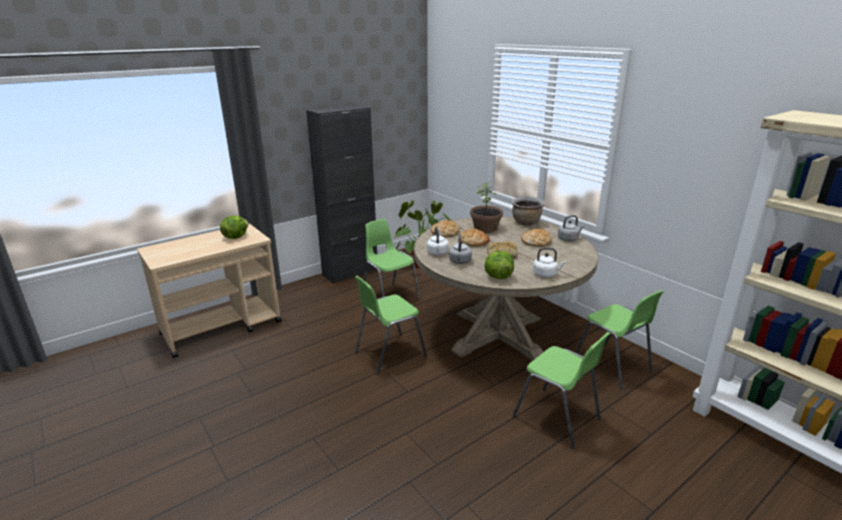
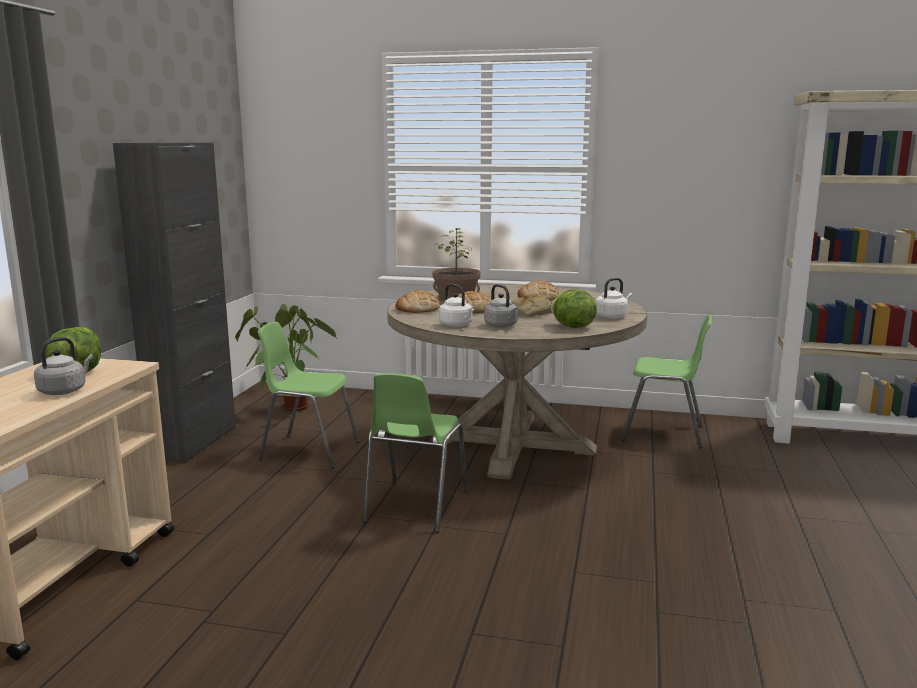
camera: 40 degrees left, 10 degrees down
(526, 223) = (490, 288): brown cooking pot -> none
(557, 418) = (691, 491): green chair -> none
(569, 239) = (564, 291): grey kettle -> grey kettle (64, 391)

